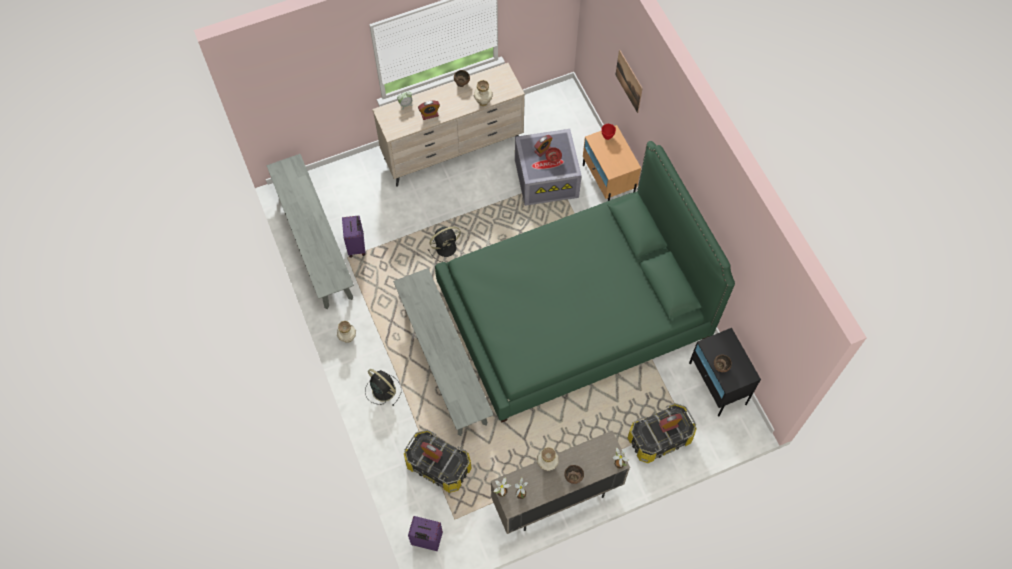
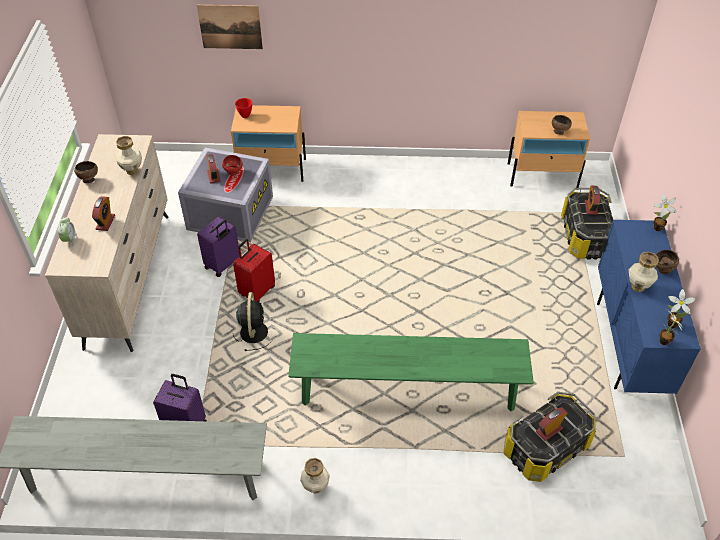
camera: 65 degrees left, 15 degrees down
(383, 389) = (412, 472): black fan -> none
(426, 540) = (645, 499): purple suitcase -> purple suitcase (223, 265)
(444, 362) = (407, 390): grey bench -> green bench
(482, 232) = (256, 291): none -> red suitcase
(556, 498) = (627, 345): beige cabinet -> blue cabinet
(573, 311) = (406, 249): green bed -> none
(717, 383) = (543, 175): black nightstand -> beige nightstand

